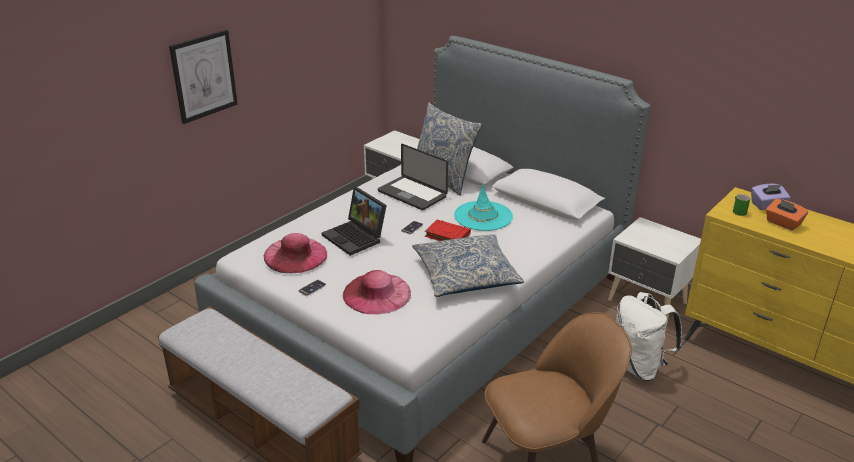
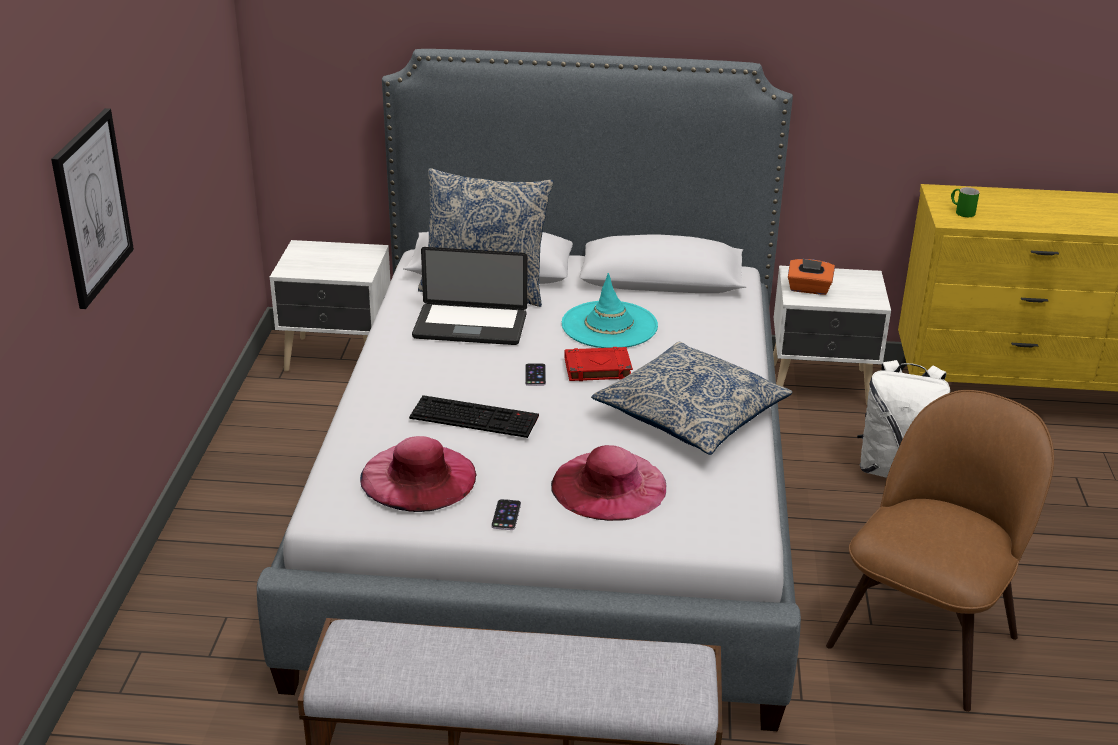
camera: 35 degrees left, 0 degrees up
(356, 237) = (476, 417): laptop -> keyboard
(767, 205) = (981, 196): purple tissue box -> none
(783, 223) = (1022, 213): orange tissue box -> orange tissue box (809, 289)

